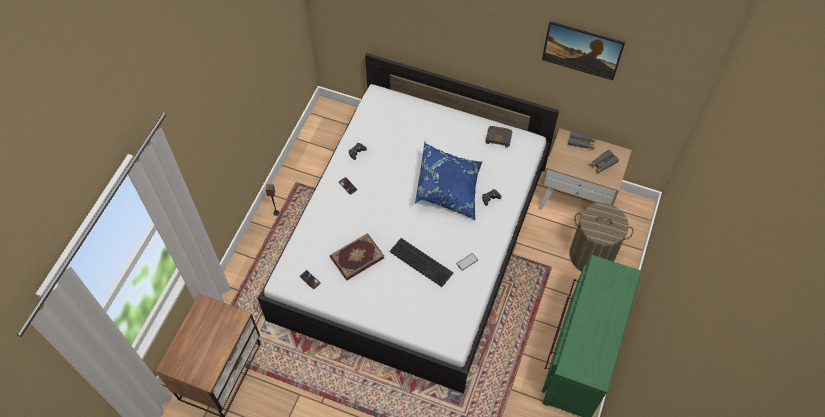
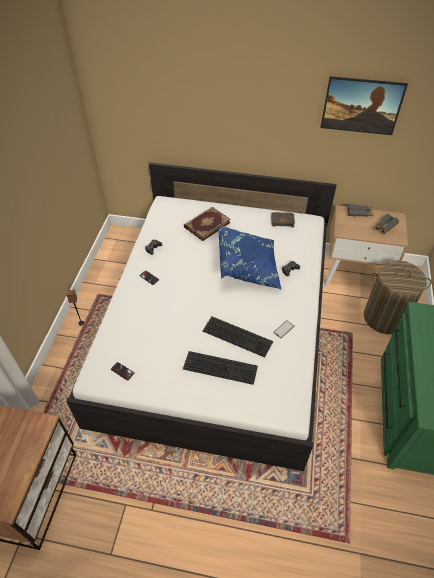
camera: 10 degrees left, 10 degrees down
(356, 257) = (169, 341): book -> book (206, 224)
(399, 289) = (221, 366): none -> keyboard

